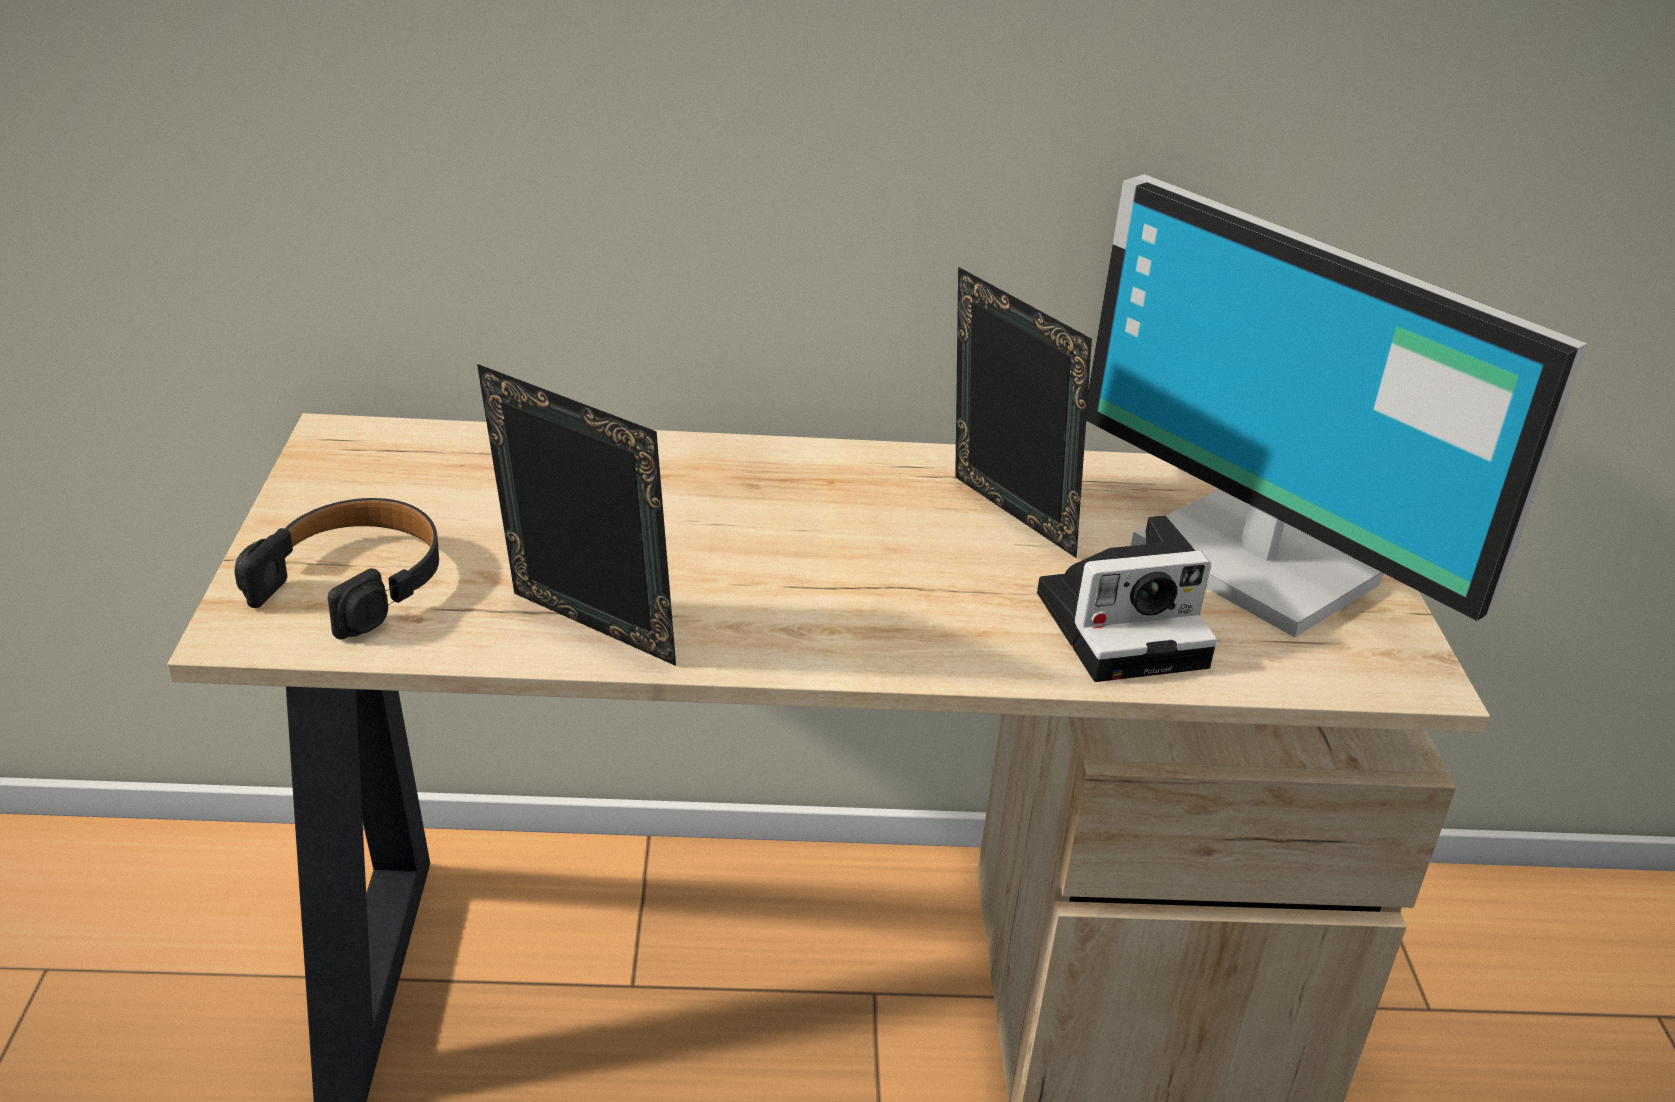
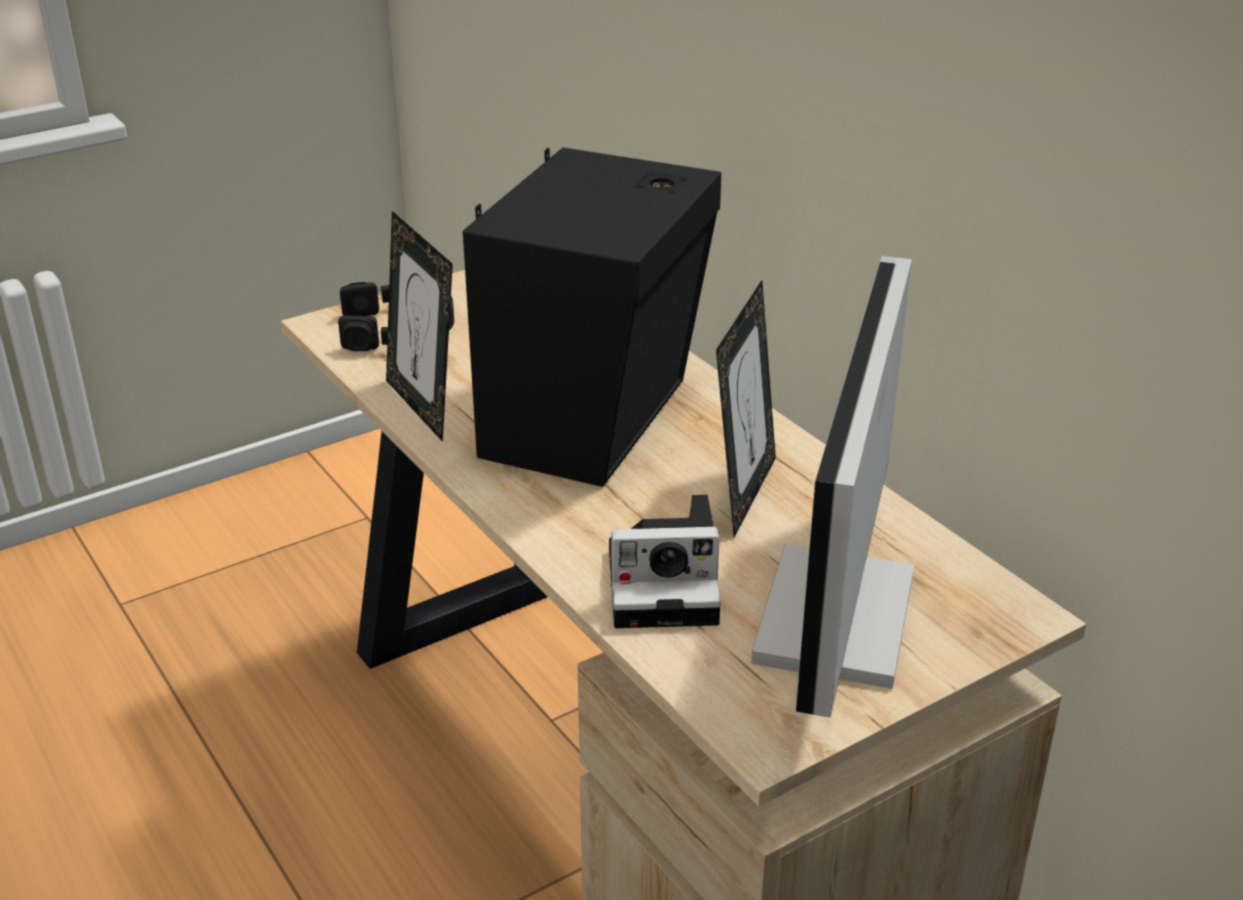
camera: 60 degrees right, 0 degrees up
(582, 636) = (423, 407): picture frame -> picture frame turned 150 degrees clockwise
(759, 537) = (597, 418): none -> black speaker
(1126, 627) = (668, 585): camera -> camera turned 45 degrees counterclockwise

